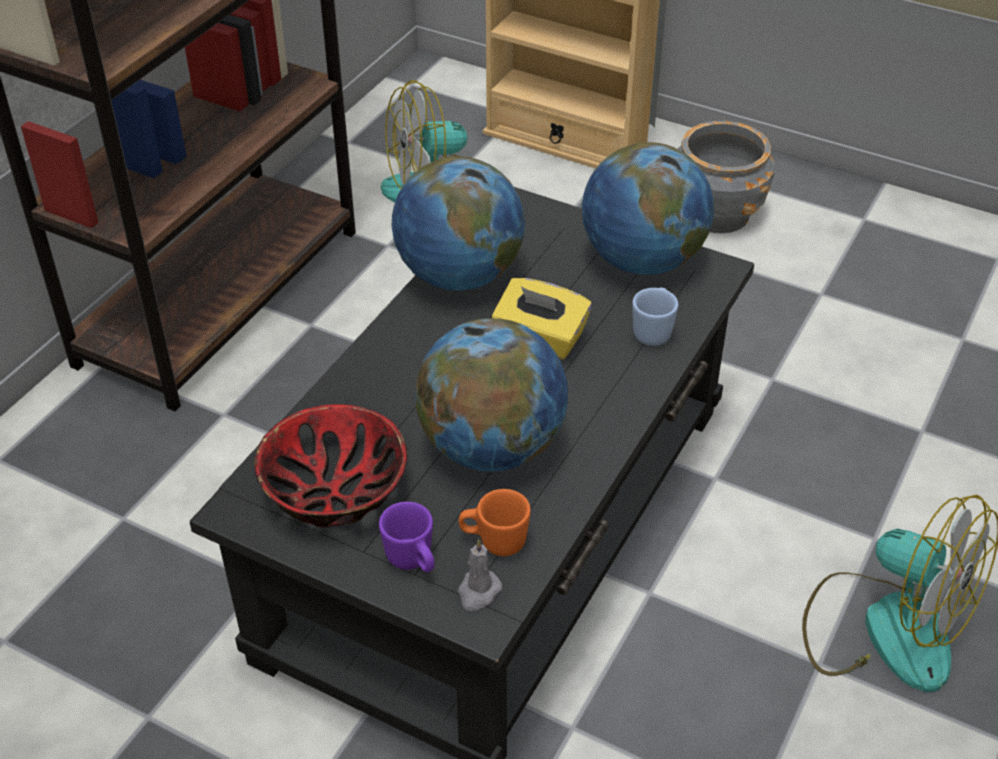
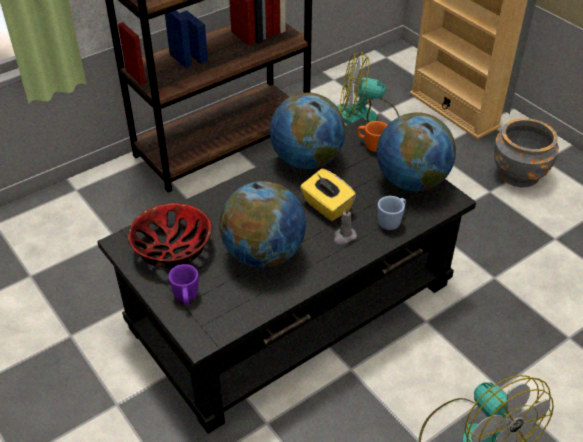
camera: 25 degrees right, 0 degrees up
(478, 592) = (207, 325): grey candle -> grey candle (344, 237)
(494, 542) = (232, 303): orange mug -> orange mug (371, 146)

